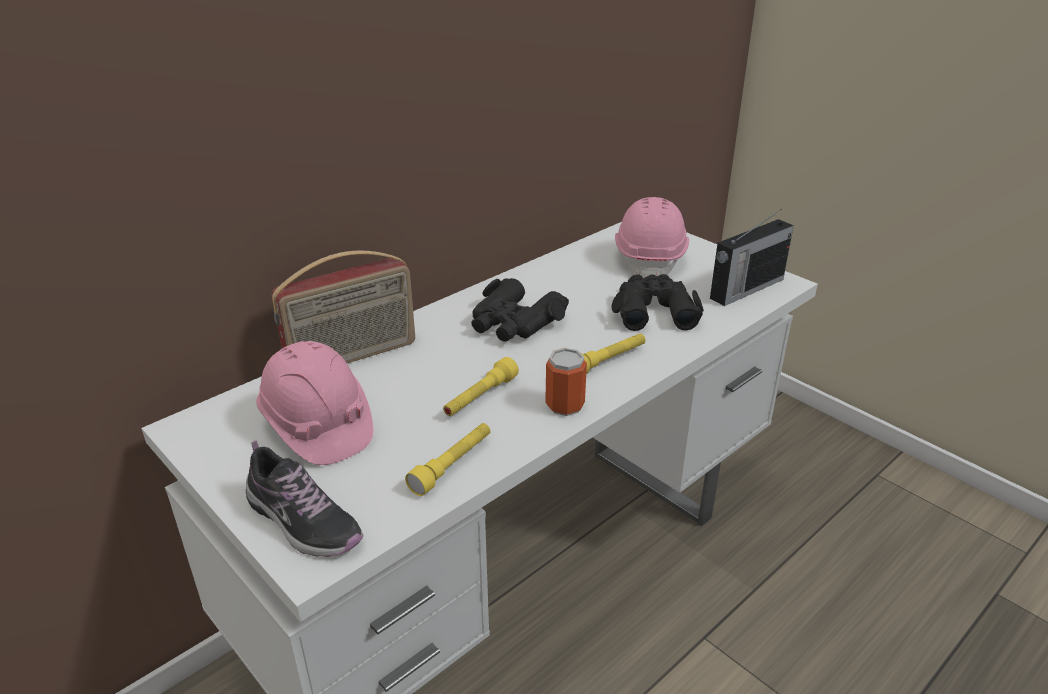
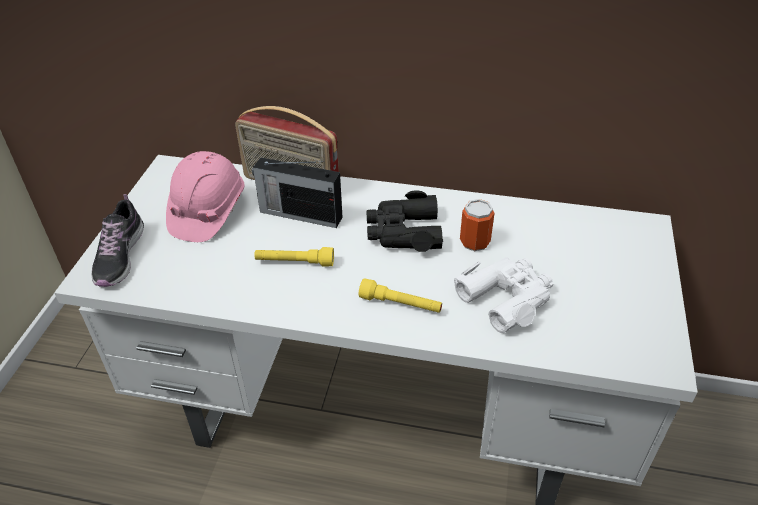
camera: 55 degrees right, 10 degrees up
(452, 465) = (212, 288): yellow flashlight -> none
(565, 405) = (322, 308): can -> can (474, 242)
(650, 258) = (594, 257): pink hard hat -> none
(654, 310) = (506, 297): black binoculars -> white binoculars
(745, 289) = (615, 341): radio -> radio (299, 214)

